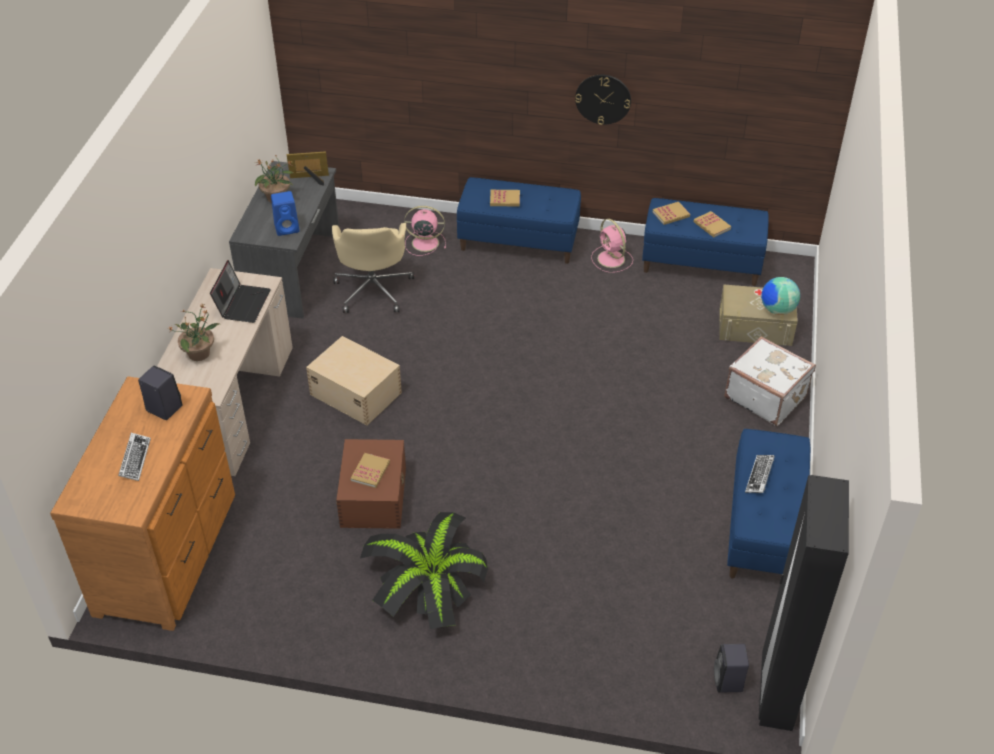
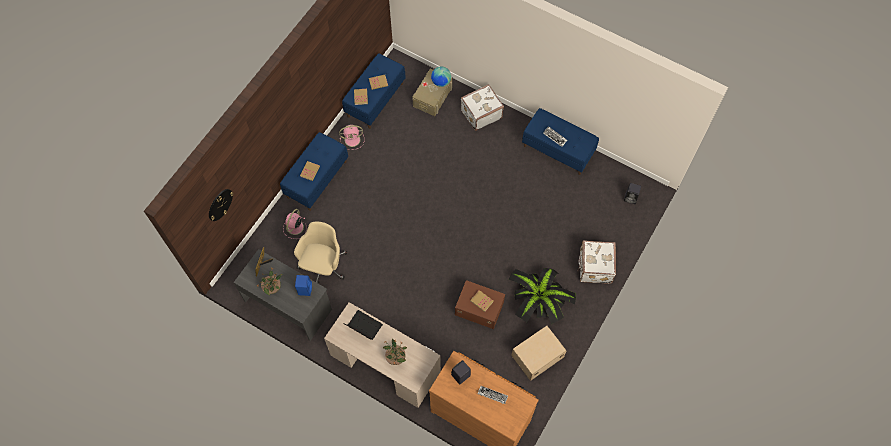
camera: 70 degrees left, 20 degrees up
(355, 393) = (403, 297): beige storage box -> beige storage box (537, 356)
(373, 289) = (323, 266): beige office chair -> beige office chair turned 90 degrees counterclockwise
(534, 655) = (594, 267): none -> white suitcase
(603, 99) = (313, 88): wall clock -> wall clock (220, 204)
(776, 693) = (641, 183): black wardrobe -> none

